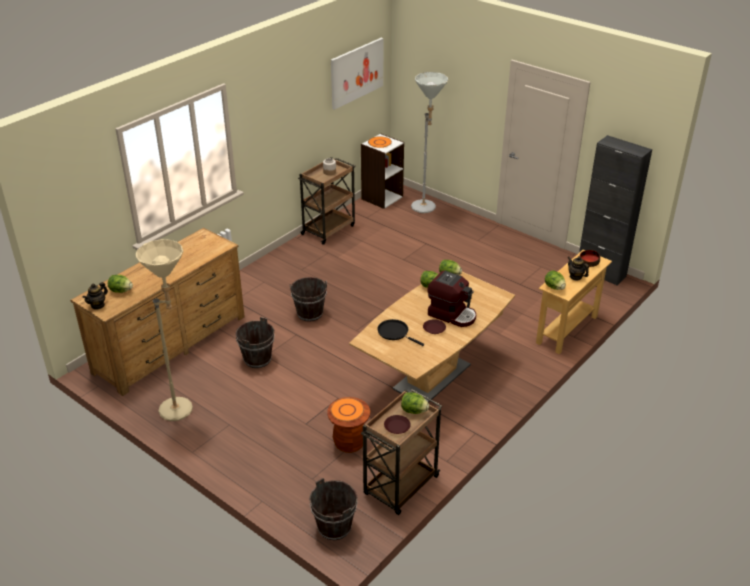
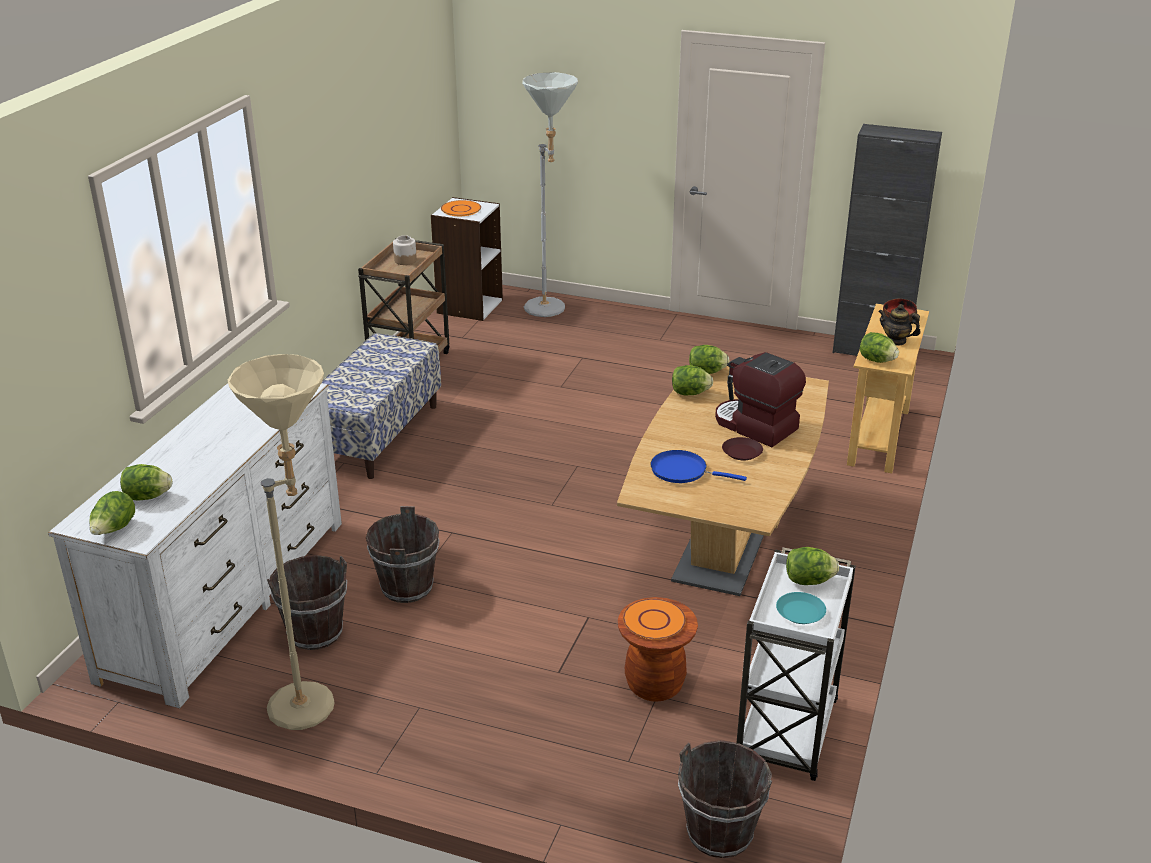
camera: 20 degrees left, 5 degrees down
(98, 305) = (114, 530): teapot -> lettuce
(170, 344) = (227, 597): brown dresser -> white dresser
(289, 269) = (377, 435): none -> bench
(310, 313) = (456, 496): brown bucket -> brown bucket (315, 632)
(356, 72) = (417, 88): picture -> none
(395, 332) = (683, 471): black frying pan -> blue frying pan
(397, 427) = (800, 613): brown plate -> turquoise plate
(400, 487) = (787, 733): brown cart -> white cart
(452, 314) = (754, 426): coffee machine -> coffee machine turned 150 degrees counterclockwise

